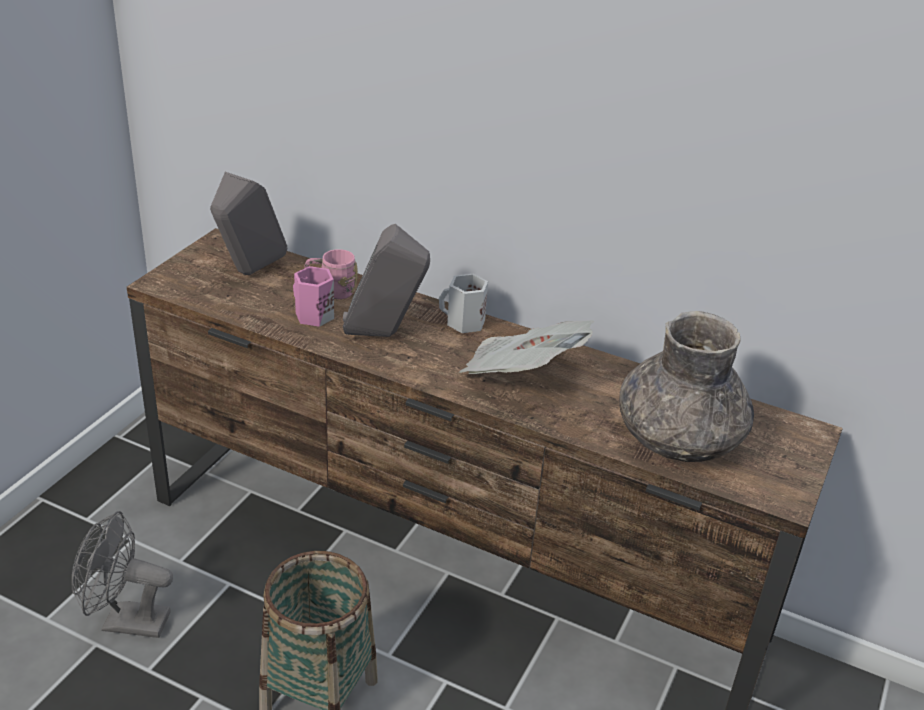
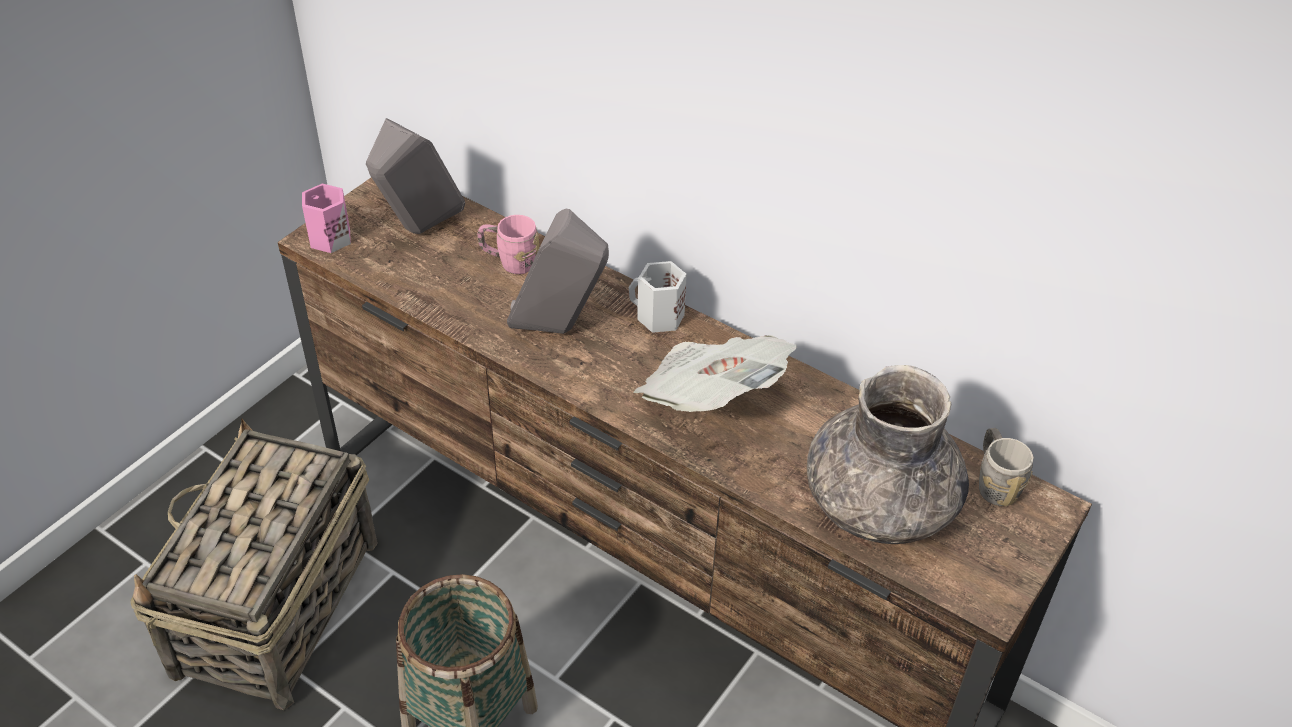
camera: 10 degrees right, 10 degrees up
(125, 622) = (275, 608): grey fan -> basket
(312, 315) = (481, 296): pink mug -> pink mug (328, 238)
(764, 419) = (994, 483): none -> grey mug

